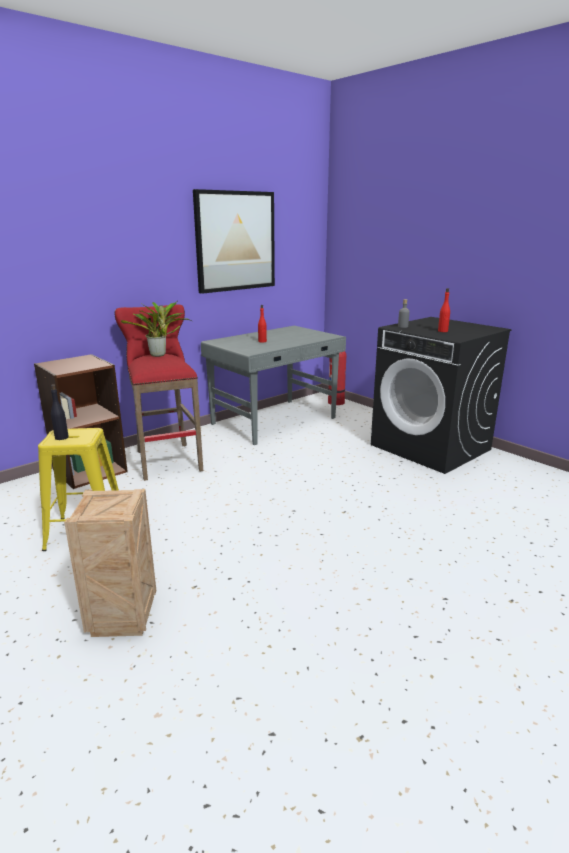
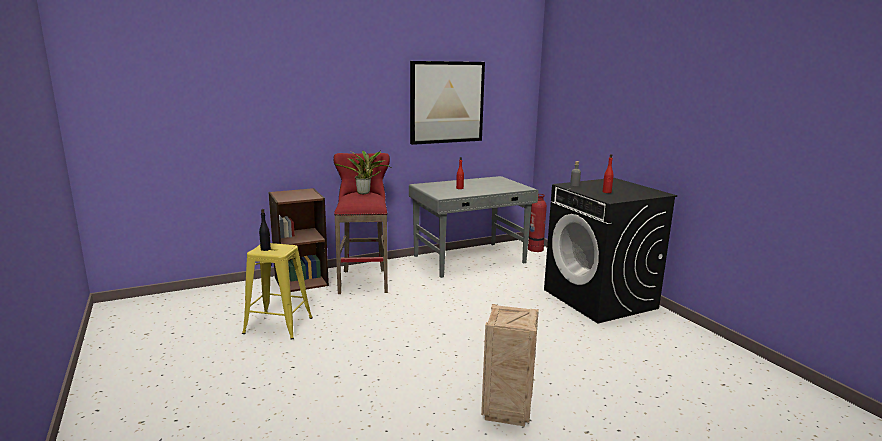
camera: 15 degrees right, 5 degrees down
(122, 617) = (275, 387): crate -> crate (506, 410)

